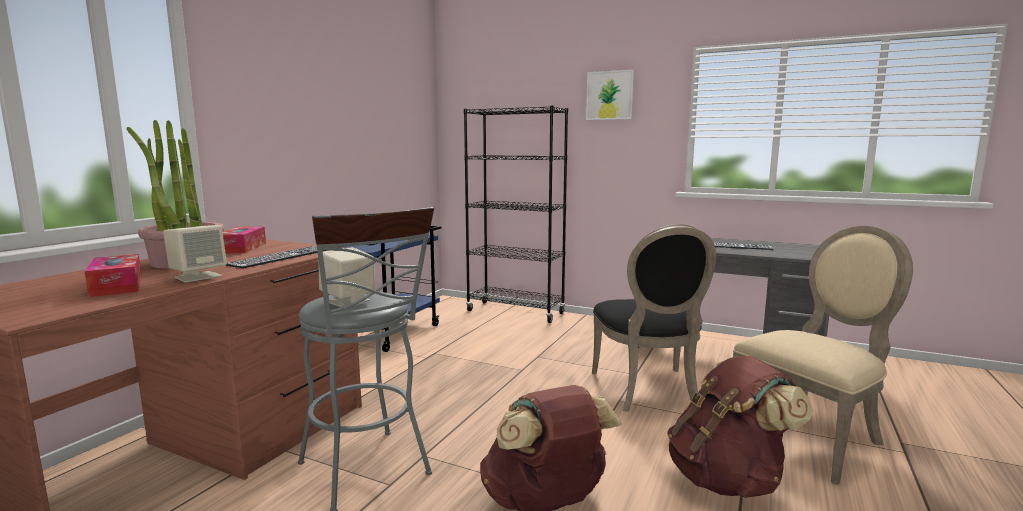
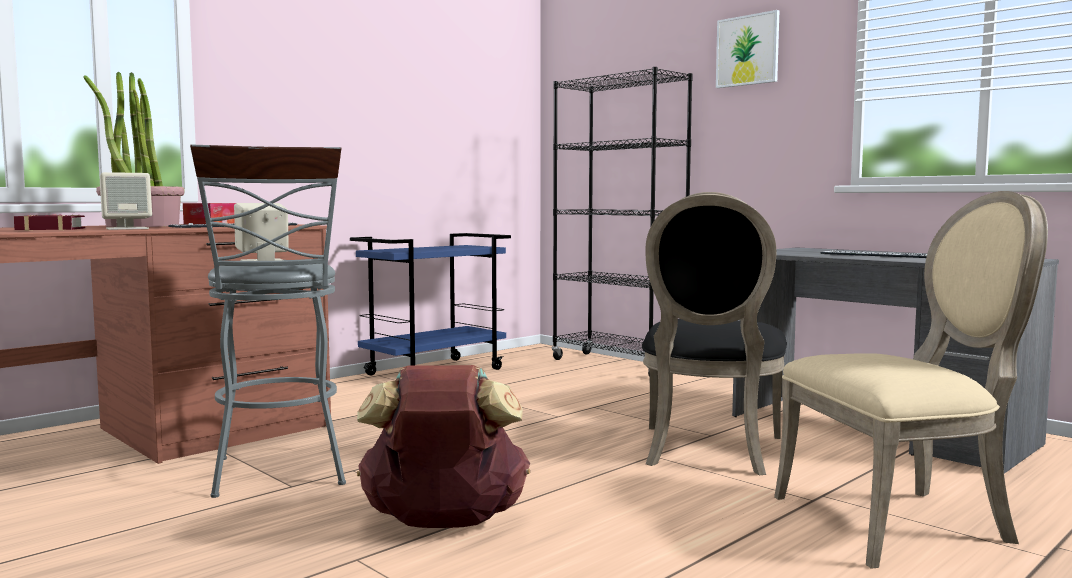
camera: 20 degrees right, 5 degrees down
(117, 286) = (48, 229): tissue box -> book
(727, 479) = (708, 540): brown backpack -> none

